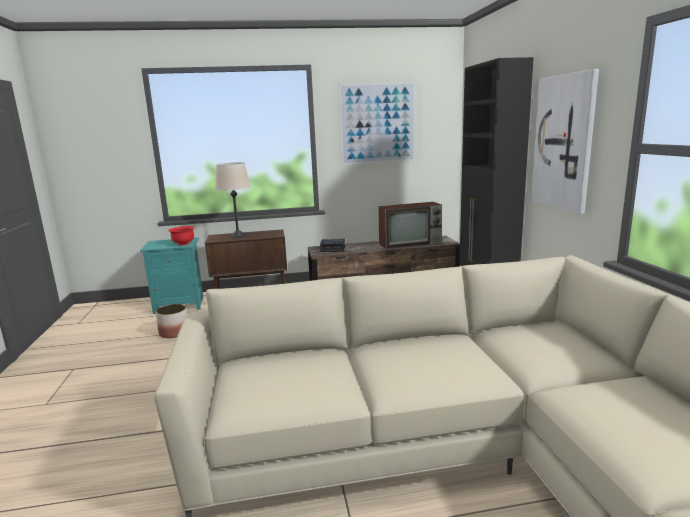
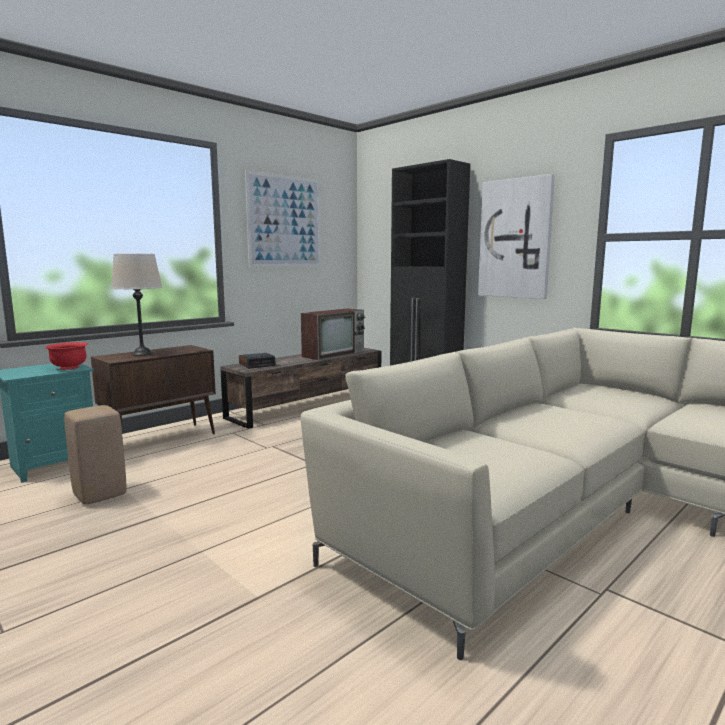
camera: 35 degrees left, 5 degrees down
(174, 333) = (101, 495): planter -> beige stool

